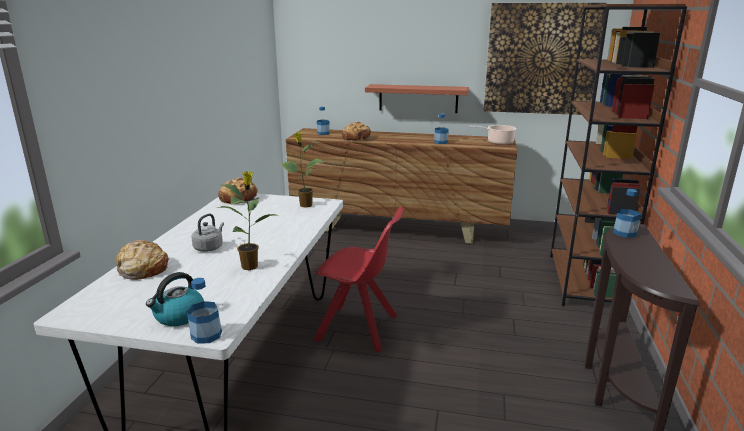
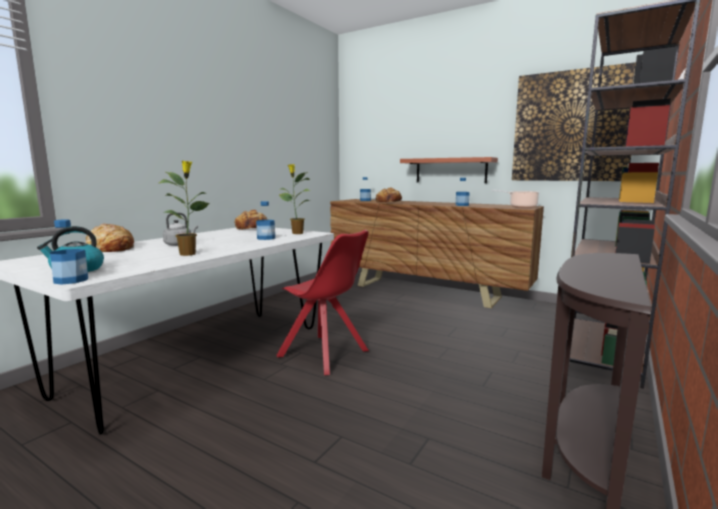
camera: 20 degrees right, 10 degrees down
(624, 233) = (600, 256): bottle -> bottle (266, 238)

